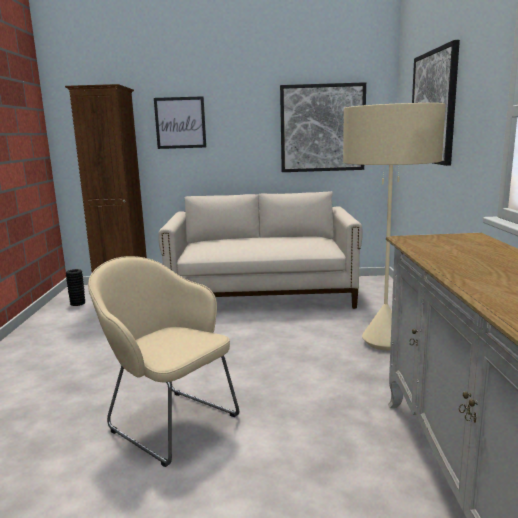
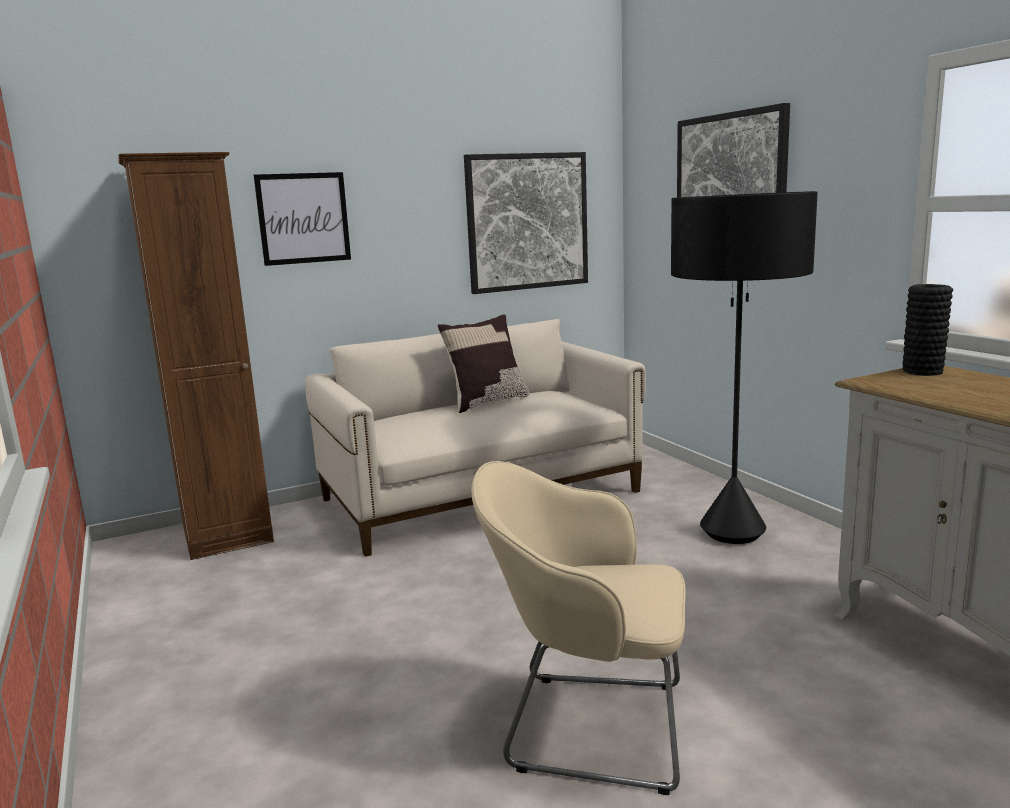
camera: 25 degrees left, 0 degrees up
(78, 303) = (160, 571): black vase -> black vase (922, 371)
(269, 238) = (486, 402): none -> pillow
(384, 343) = (732, 533): beige floor lamp -> black floor lamp

